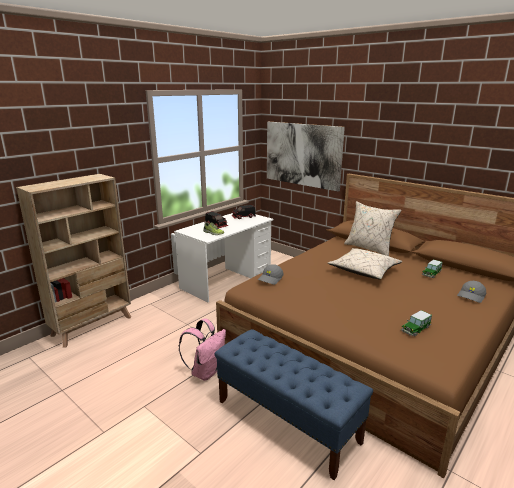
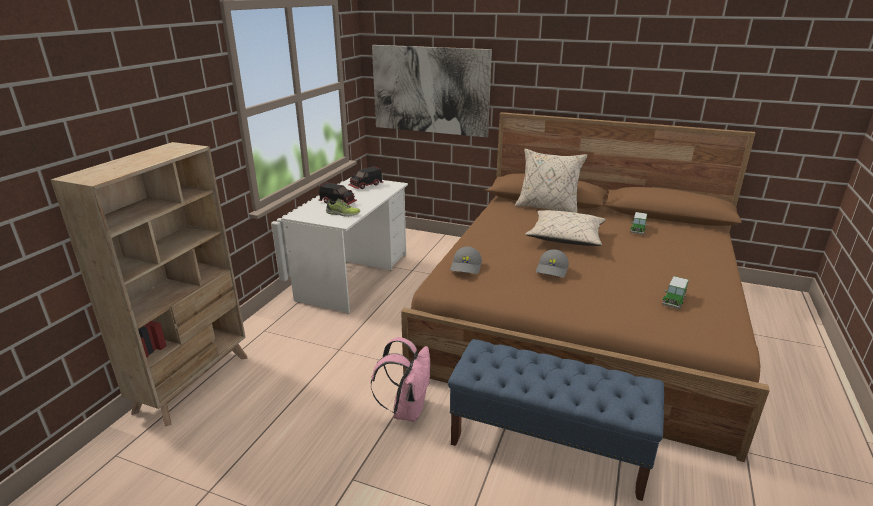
camera: 20 degrees left, 5 degrees up
(471, 296) = (697, 249): grey cap -> grey cap (552, 270)

